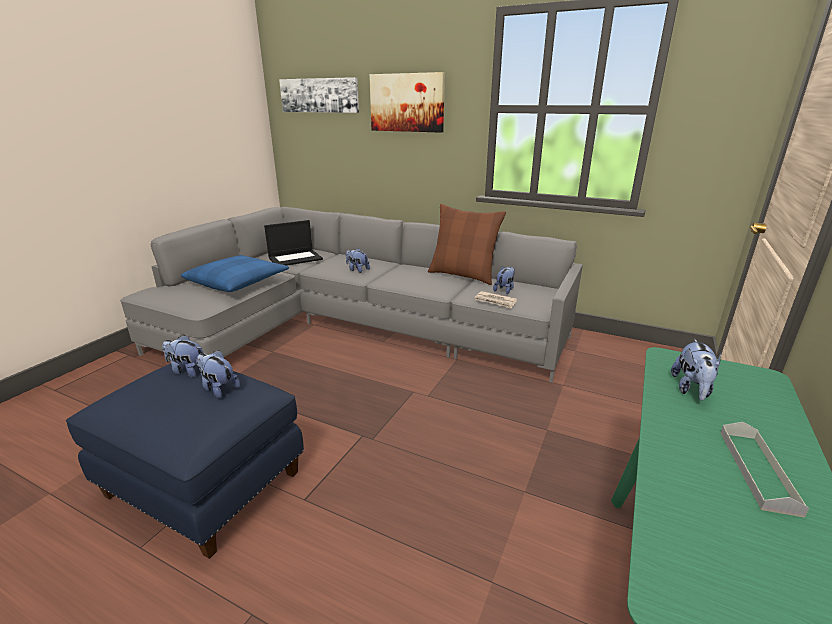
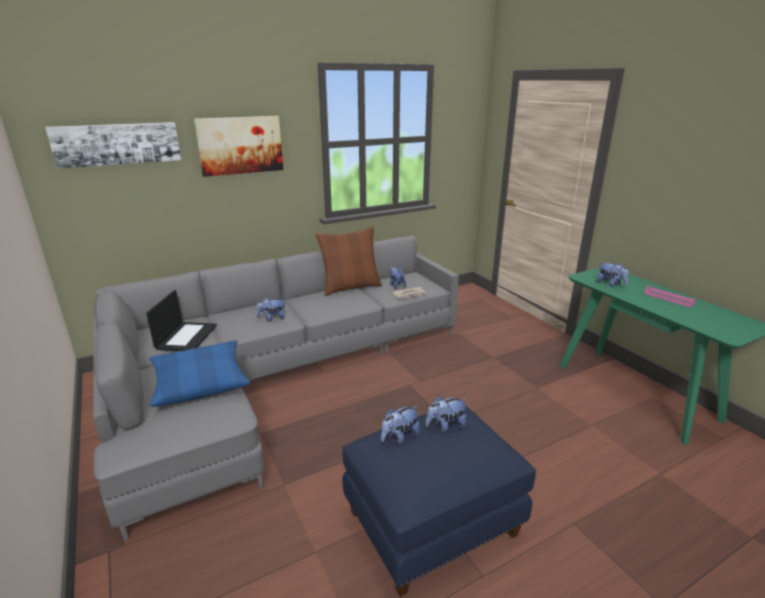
camera: 55 degrees left, 0 degrees up
(757, 470) = (668, 298): grey tray -> pink tray

